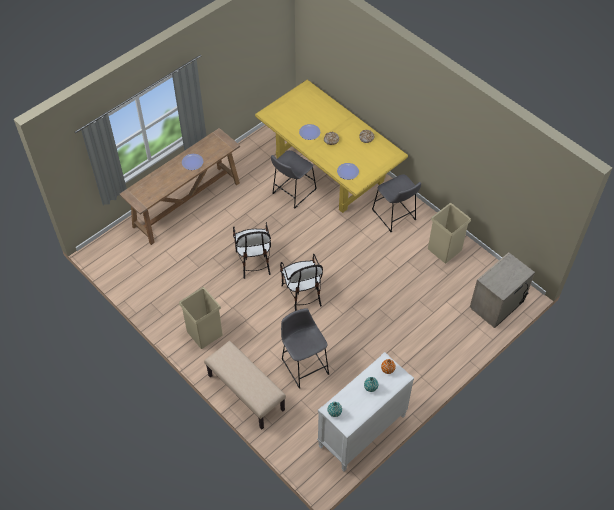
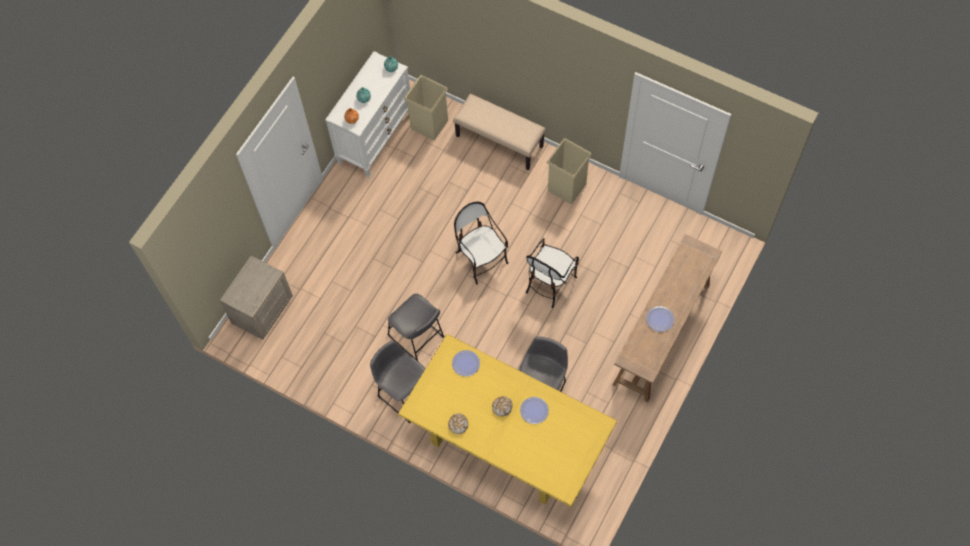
camera: 165 degrees right, 10 degrees up
(254, 261) = (550, 283): chair -> chair turned 120 degrees counterclockwise
(304, 364) = (452, 185): grey stool -> grey stool (417, 338)
(444, 249) = (334, 365): beige trash can -> beige trash can (429, 124)

